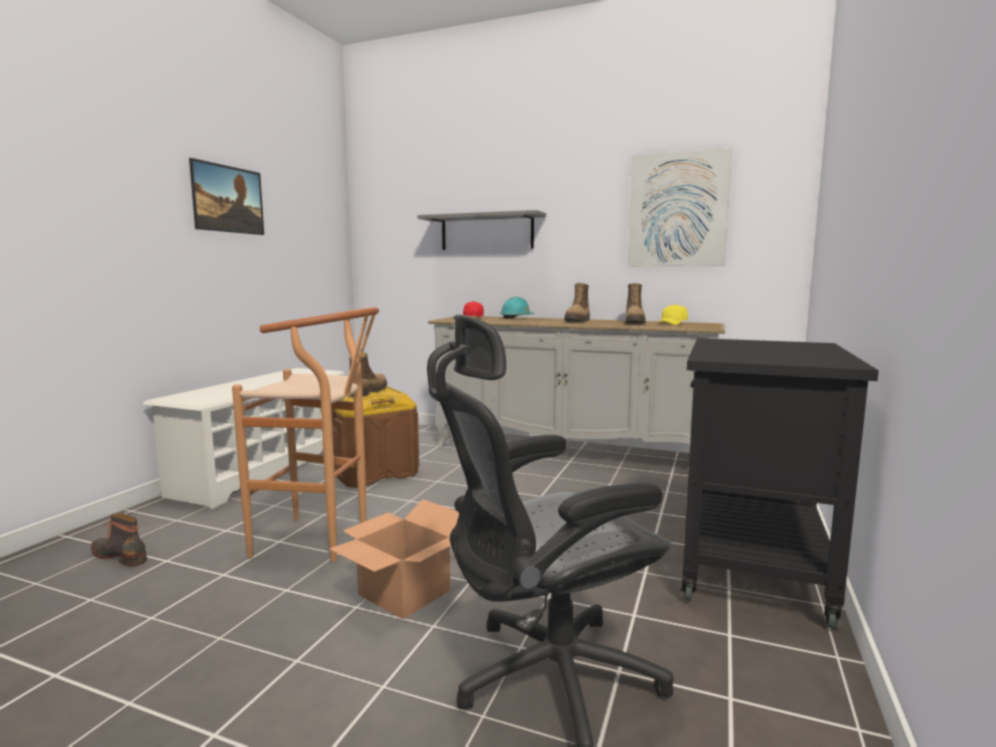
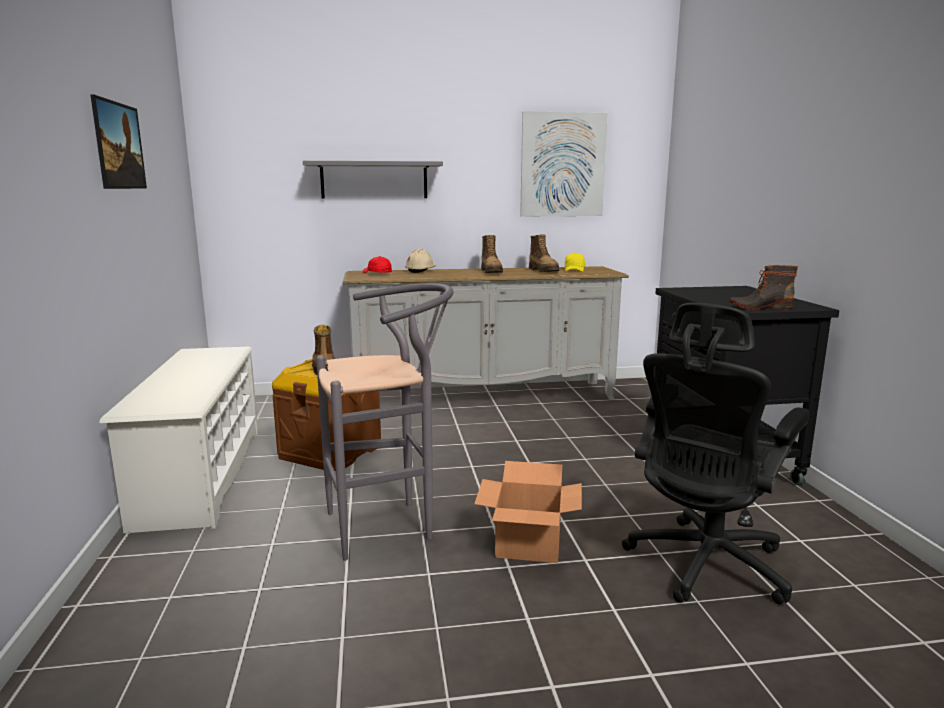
camera: 30 degrees left, 5 degrees up
(121, 555) = (195, 601): boot -> boot (759, 307)
(322, 540) = (390, 525): brown stool -> grey stool
(516, 318) = (420, 271): turquoise hard hat -> beige hard hat

